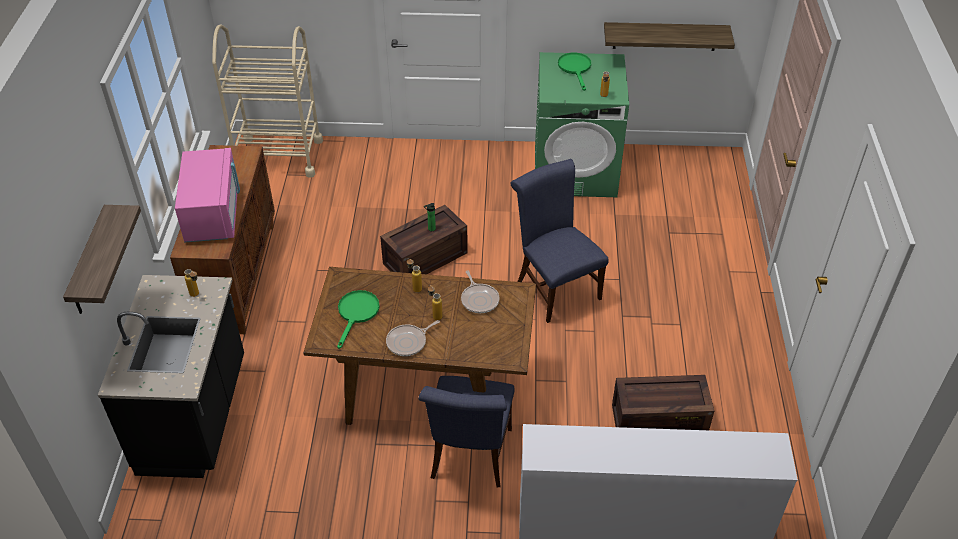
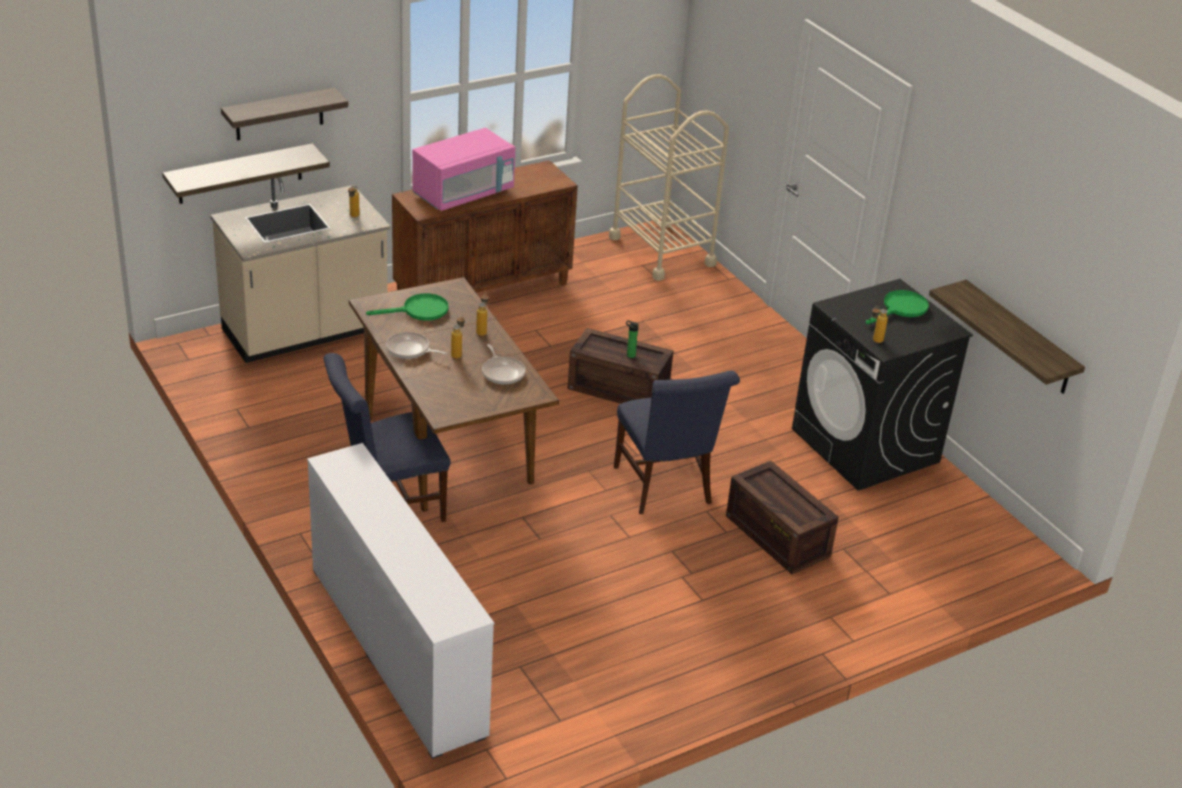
camera: 55 degrees right, 10 degrees down
(91, 340) = (240, 174): none -> shelf
(195, 416) = (305, 333): black counter -> beige counter
(479, 299) = (502, 372): frying pan -> frying pan turned 60 degrees counterclockwise
(555, 287) = (665, 488): blue chair -> blue chair turned 135 degrees clockwise
(575, 171) = (866, 446): green washing machine -> black washing machine
(657, 422) = (541, 623): crate -> crate (775, 535)

